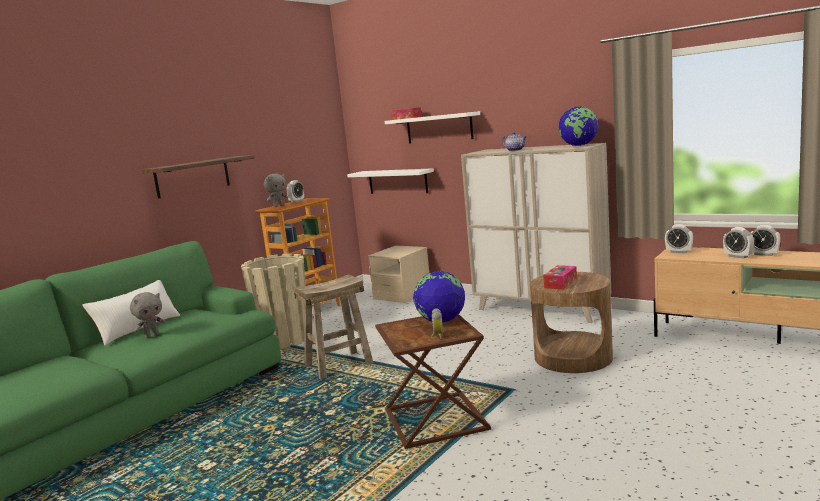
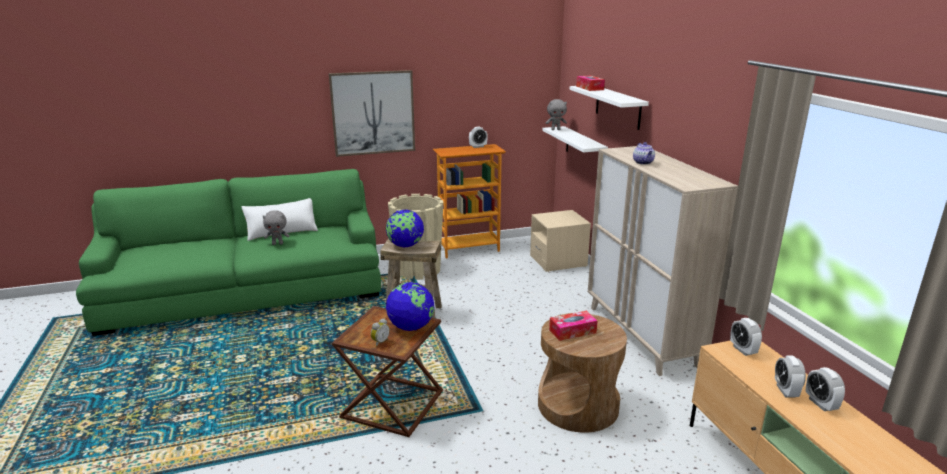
camera: 35 degrees right, 10 degrees up
(192, 177) = (373, 113): shelf -> picture
(278, 206) = (454, 149): grey plush toy -> grey plush toy (555, 129)
(579, 145) = (699, 181): globe -> globe (405, 246)

